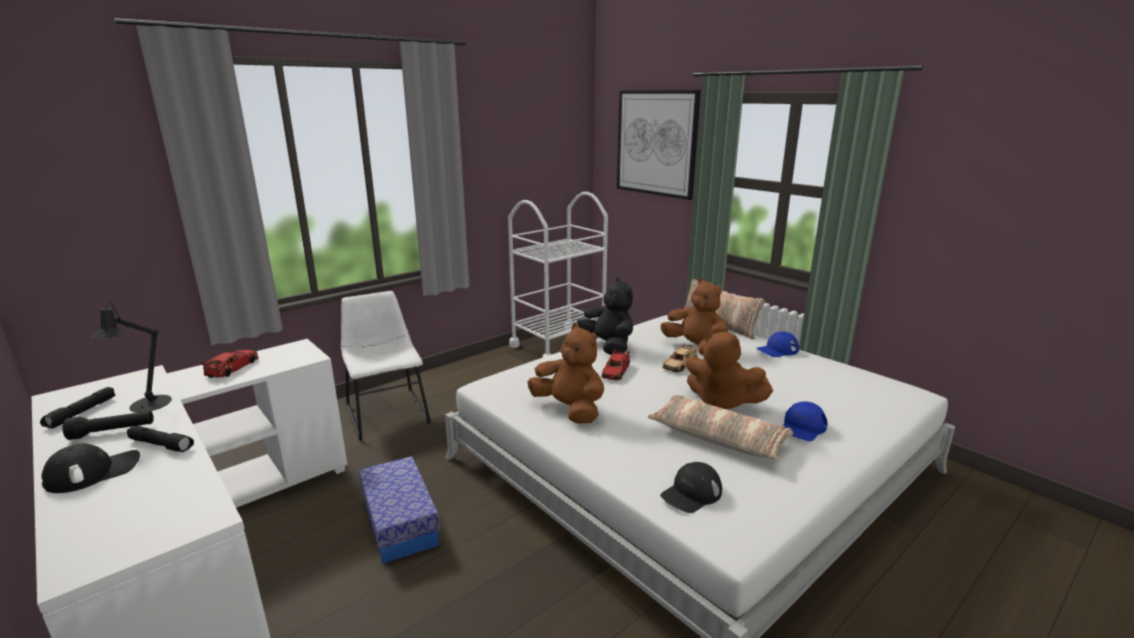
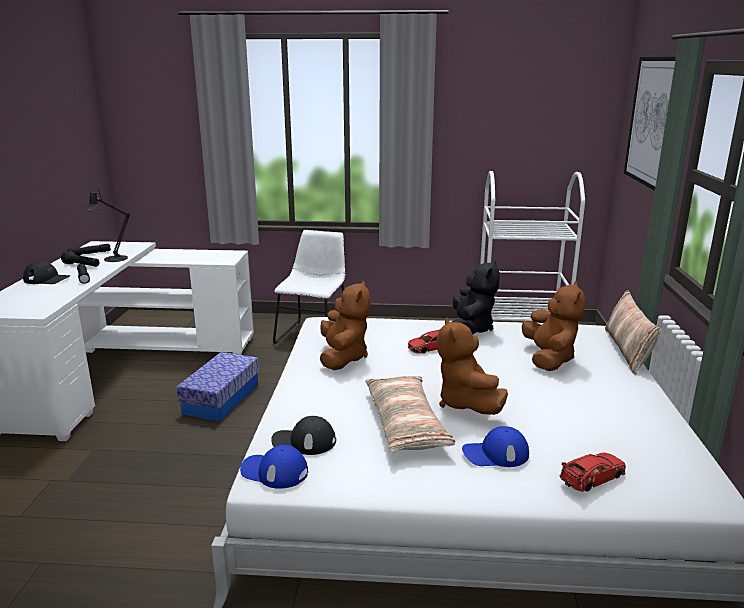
camera: 45 degrees right, 0 degrees up
(232, 368) = (184, 255): red toy car -> red toy car (592, 477)
(680, 364) = (497, 364): beige toy car -> none
(777, 350) = (634, 392): blue cap -> blue cap (274, 471)

